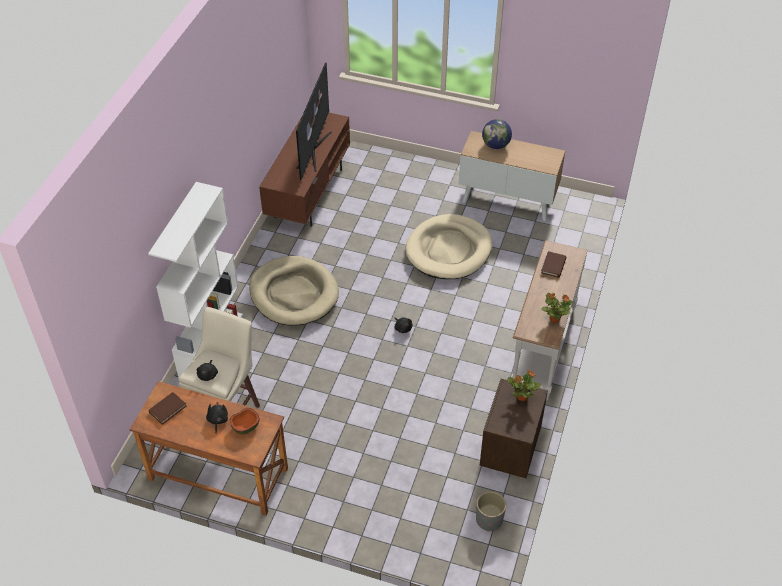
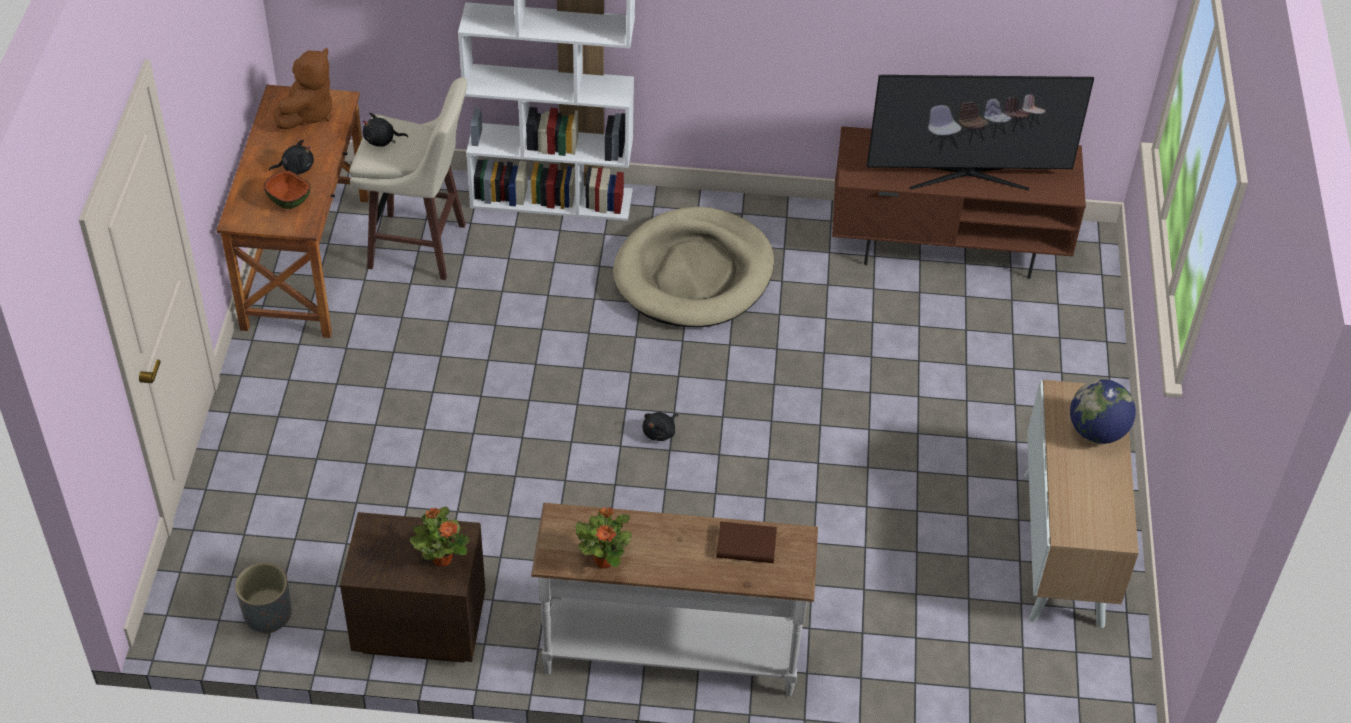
camera: 75 degrees right, 0 degrees up
(167, 409) = (308, 113): brown book -> brown plush toy
(449, 250) = (880, 471): beige dog bed -> none

